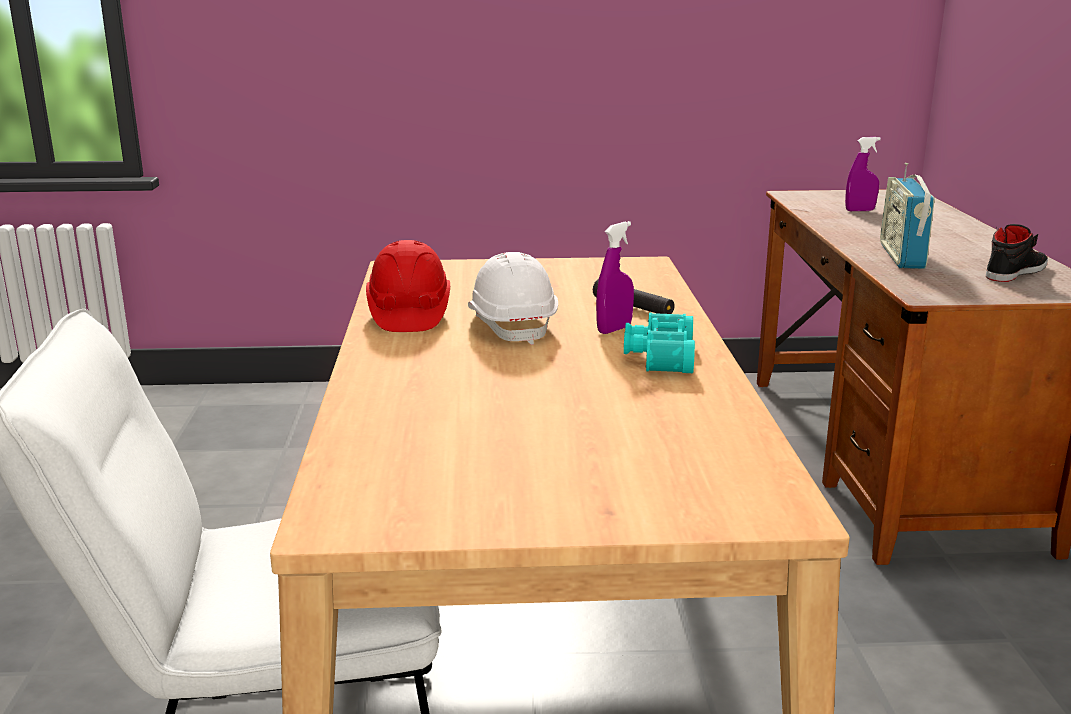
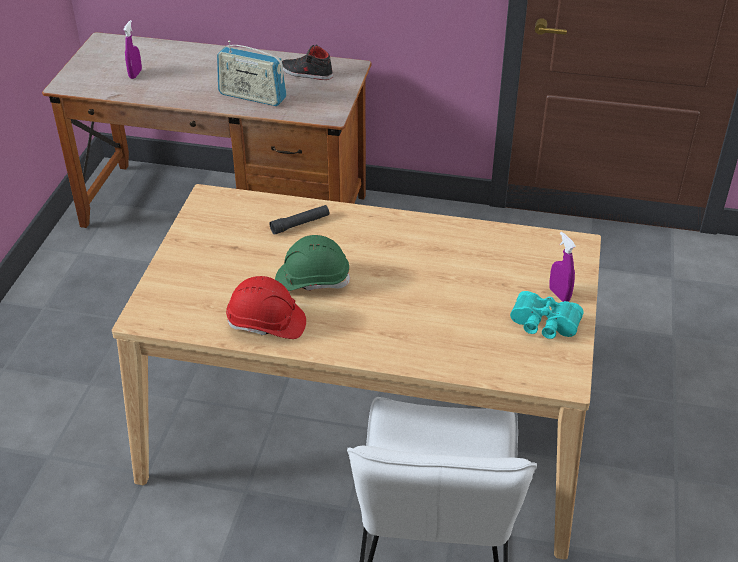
camera: 75 degrees left, 20 degrees up
(512, 326) = (312, 280): white hard hat -> green hard hat
(614, 329) = (338, 240): purple spray bottle -> purple spray bottle (559, 295)
(658, 357) = (391, 235): turquoise binoculars -> turquoise binoculars (543, 325)
(1014, 272) = (306, 73): black shoe -> black shoe turned 45 degrees counterclockwise

